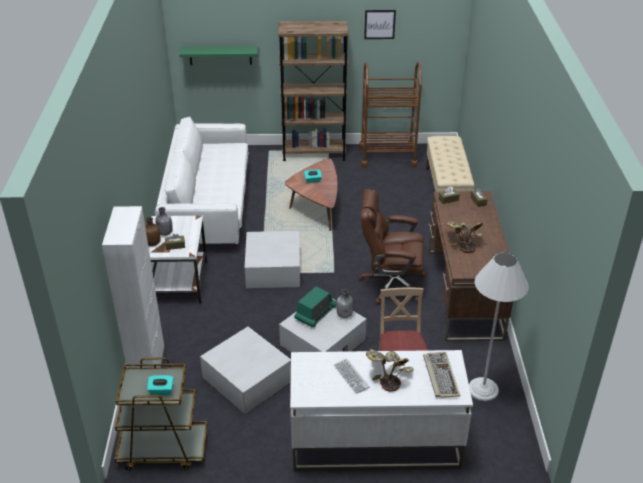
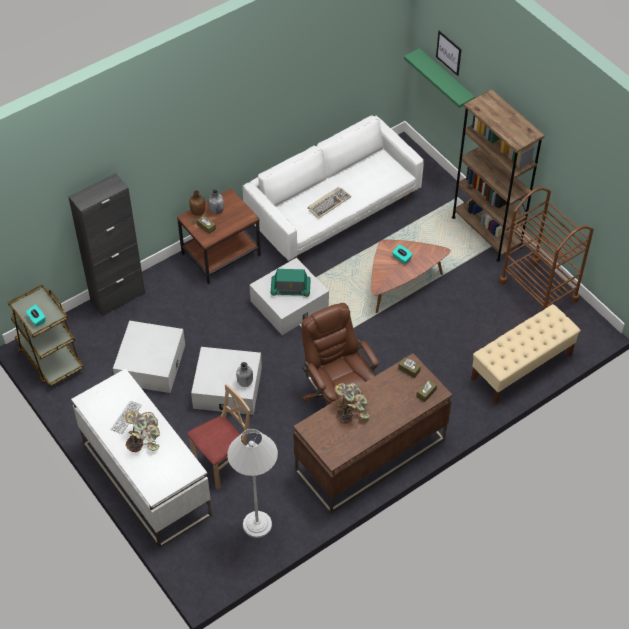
camera: 55 degrees right, 15 degrees up
(148, 366) = (118, 297): white cabinet -> black cabinet
(178, 282) = (221, 254): white side table -> brown side table
(316, 313) = (231, 363): radio -> radio (290, 288)
(379, 24) = (574, 161): picture -> picture (449, 53)
(440, 376) = (166, 471): keyboard -> keyboard (329, 203)

